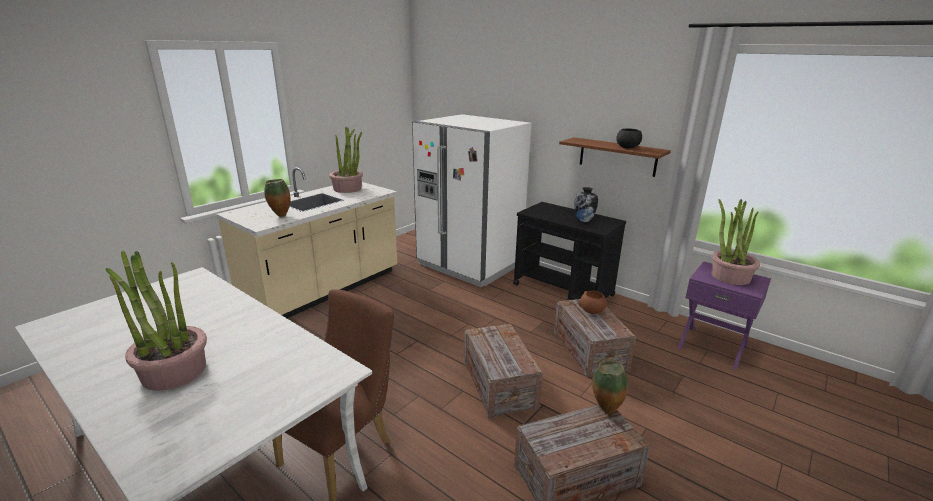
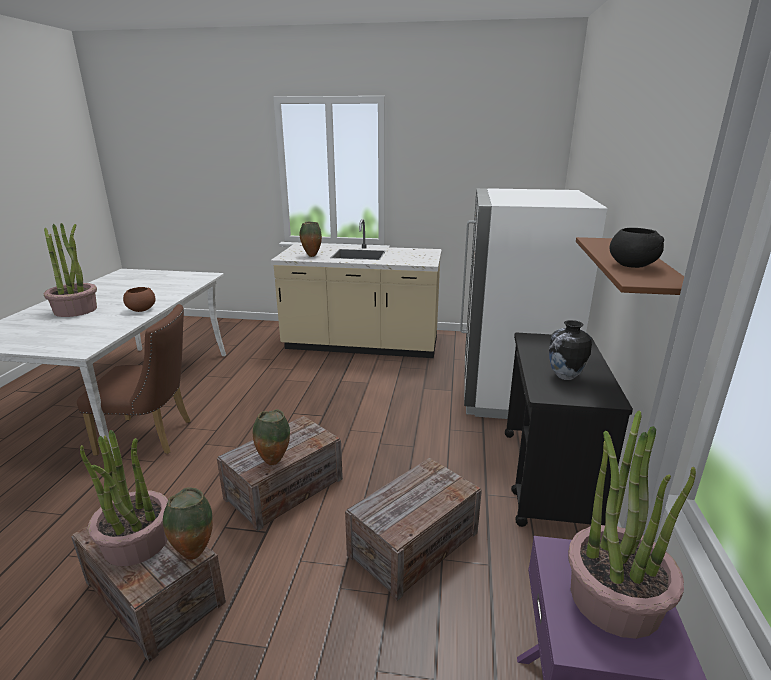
camera: 60 degrees right, 0 degrees up
(347, 189) = (410, 253): potted plant -> potted plant (136, 542)
(519, 356) = (274, 461): none -> vase
(592, 311) = (430, 492): brown bowl -> brown bowl (141, 310)

